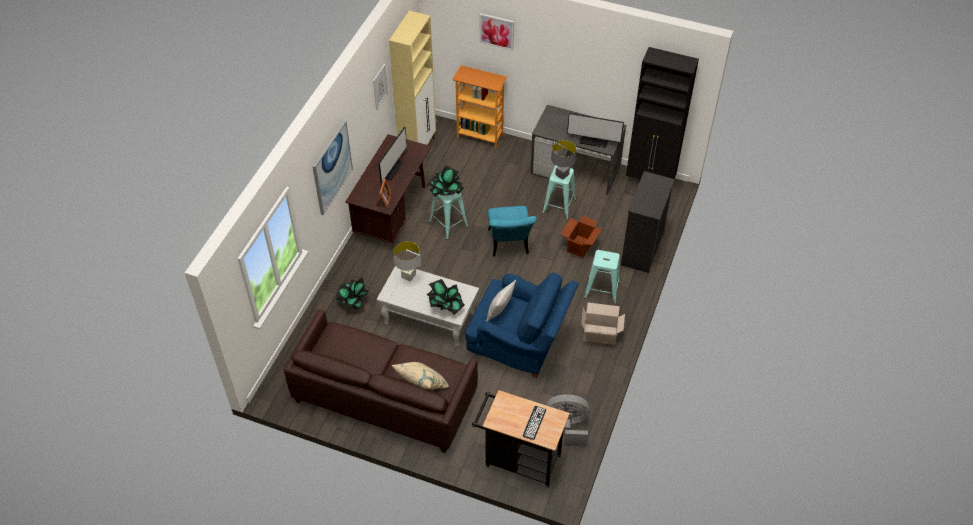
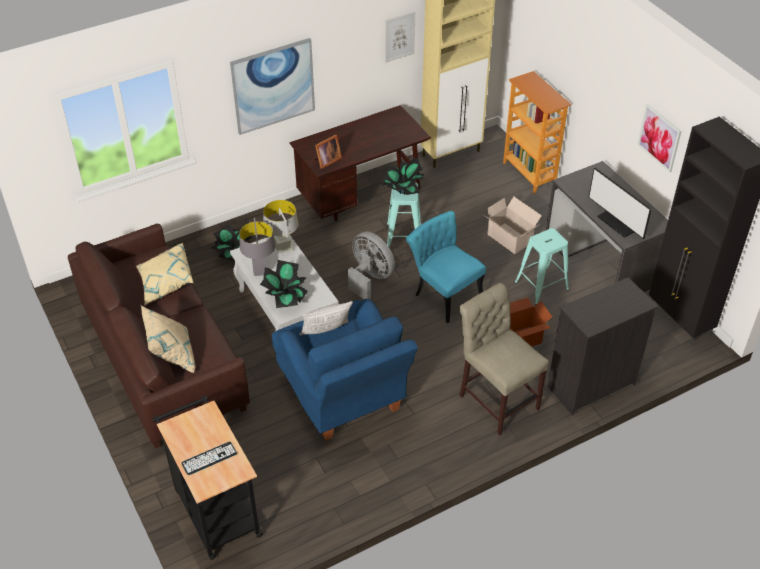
camera: 40 degrees right, 5 degrees down
(363, 345) = (165, 283): none -> beige pillow
(392, 169) = (367, 137): monitor -> none
(496, 31) = (573, 36): picture -> picture (659, 137)
(509, 245) = (443, 293): turquoise chair -> turquoise chair turned 105 degrees clockwise
(562, 175) = (547, 241): grey table lamp -> grey table lamp (260, 271)
(567, 426) = (302, 512): grey fan -> grey fan (370, 278)
(601, 334) = (444, 443): cardboard box -> cardboard box (510, 239)
(602, 290) = (496, 399): turquoise stool -> beige chair

